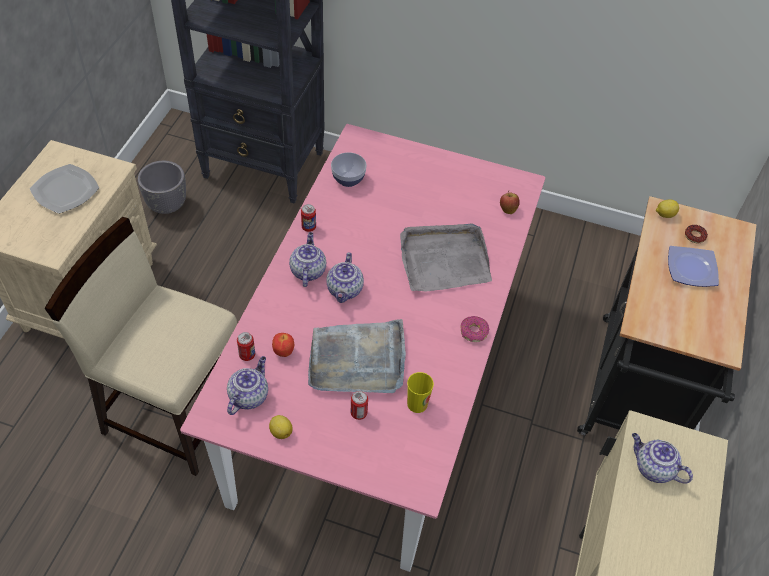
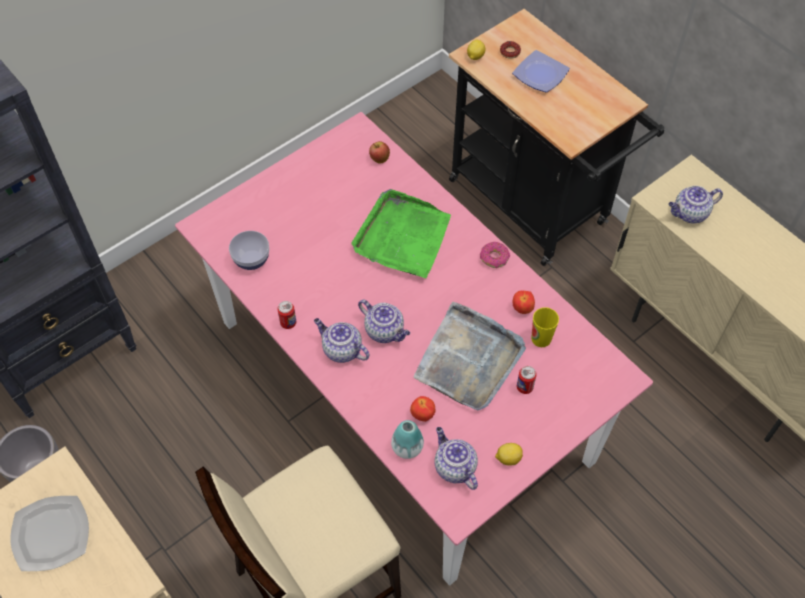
camera: 55 degrees left, 5 degrees up
(247, 355) = (407, 447): can -> vase
(437, 376) = (522, 309): none -> apple
(443, 260) = (402, 237): grey tray -> green tray

